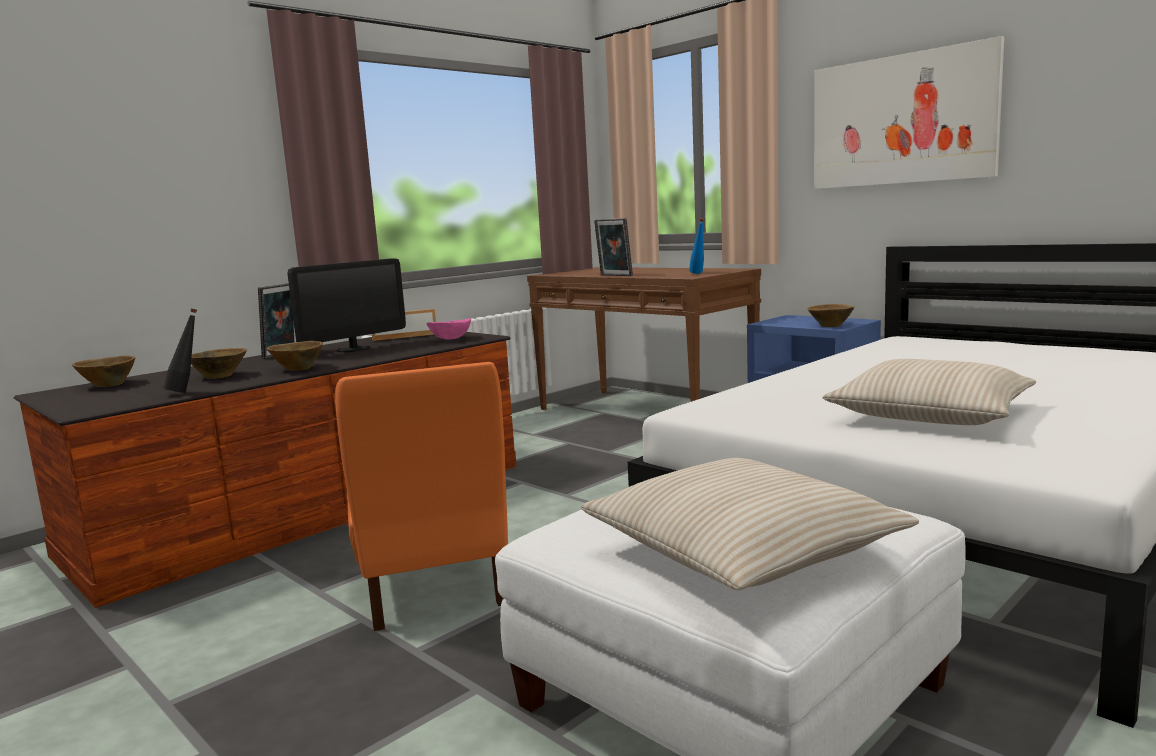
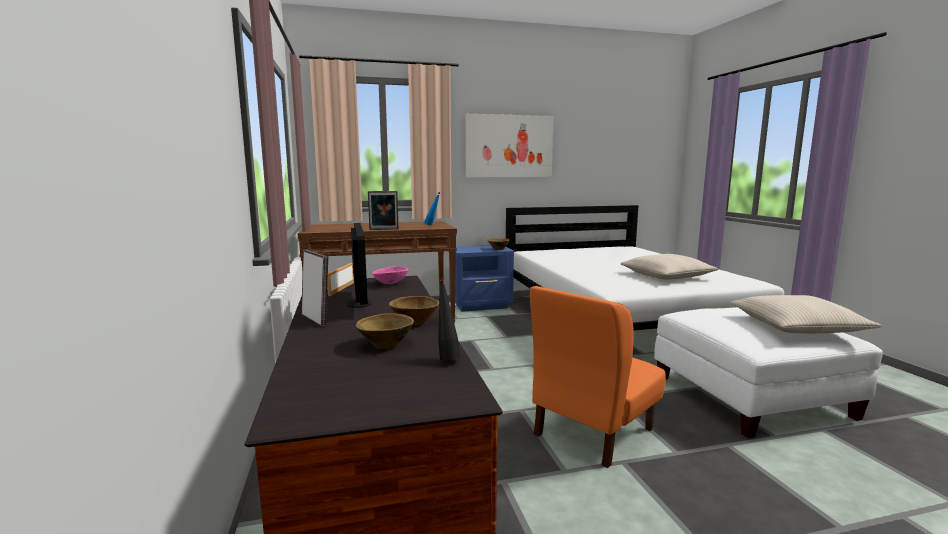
camera: 60 degrees left, 0 degrees up
(108, 385) = (312, 387): brown bowl -> none
(433, 586) = (592, 431): orange chair -> orange chair turned 120 degrees clockwise

